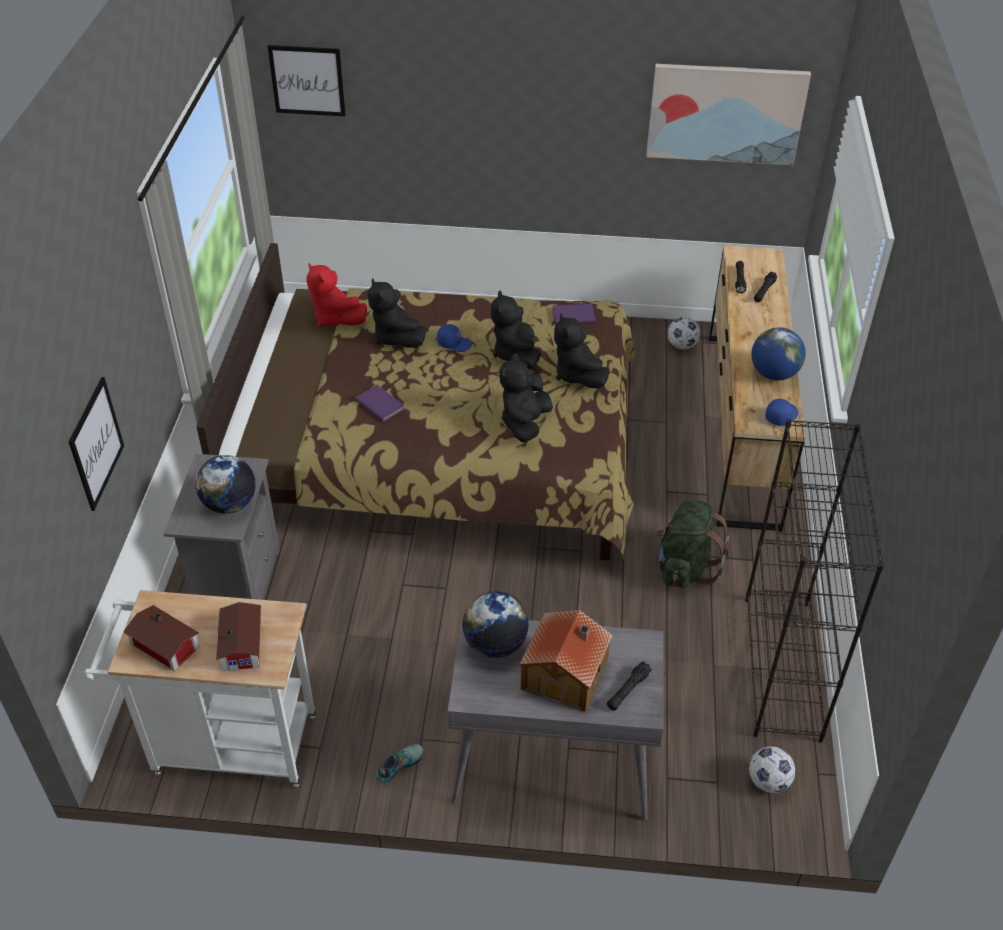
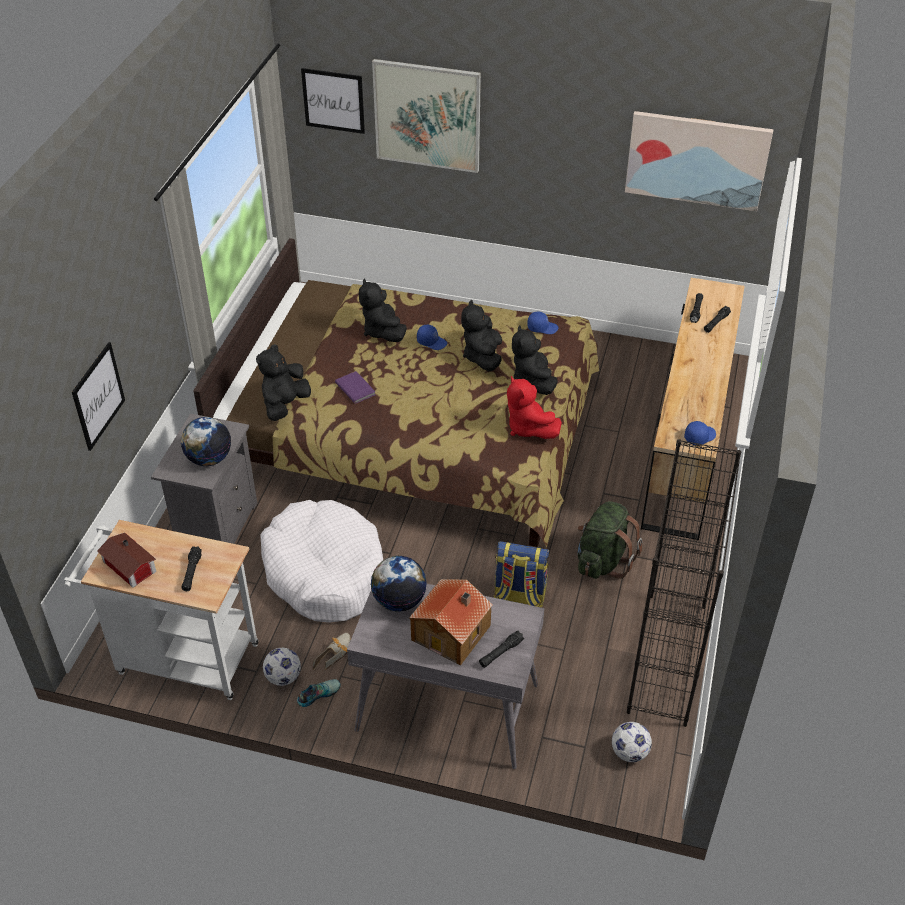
camera: 10 degrees right, 0 degrees up
(243, 643) = (192, 572): toy house -> black flashlight
(335, 318) = (335, 309): red plush toy -> red plush toy (528, 428)
(375, 619) = (325, 572): none -> white dog bed
(409, 713) = (336, 653): none -> shoe
(418, 89) = (427, 115): none -> picture
(525, 423) = (476, 418): black plush toy -> black plush toy (285, 405)
(573, 315) = (542, 327): purple book -> blue cap
(602, 618) = (519, 596): none -> backpack
(681, 345) = (650, 364): football -> football (283, 677)
(774, 374) = (703, 398): globe -> none

